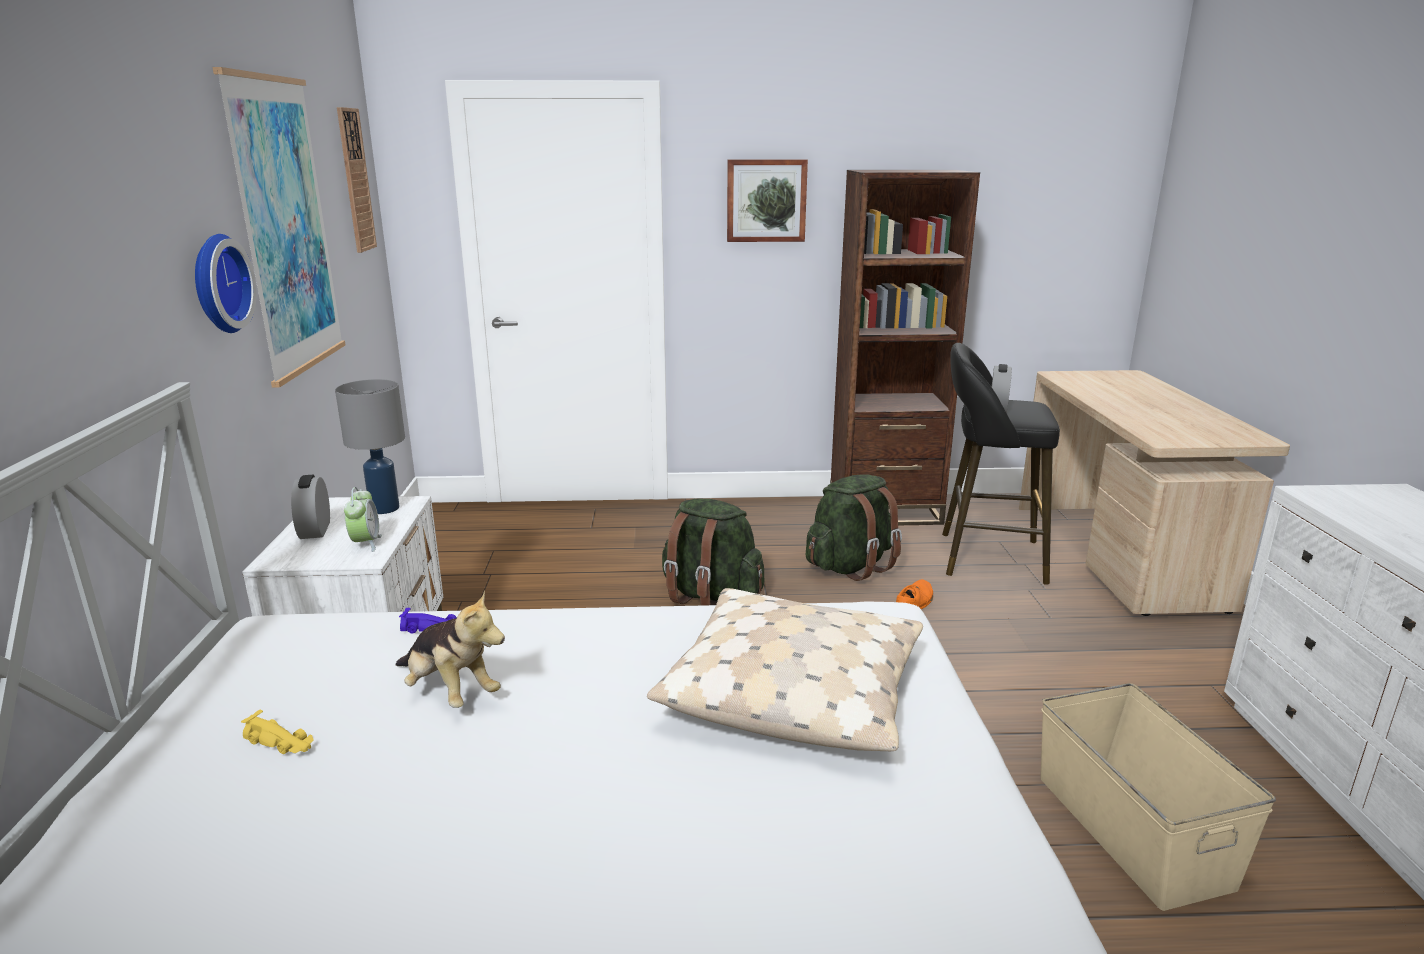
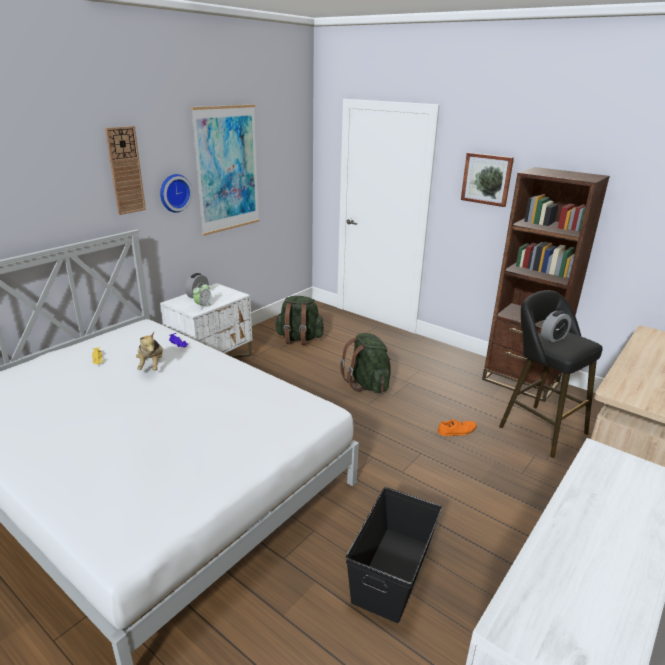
camera: 40 degrees right, 5 degrees up
(355, 180) = (291, 146): wall clock -> wall clock (125, 170)
(384, 508) = (228, 294): grey table lamp -> none
(793, 690) = (238, 416): beige pillow -> none
(851, 566) = (454, 400): green backpack -> green backpack (299, 339)
(1131, 828) = (393, 571): beige storage box -> black storage box

